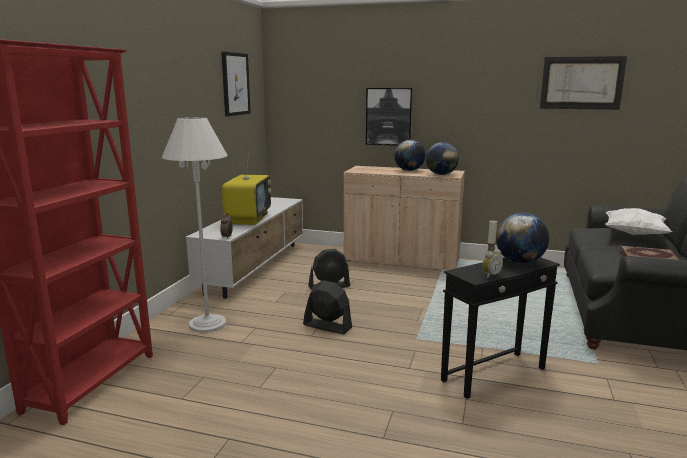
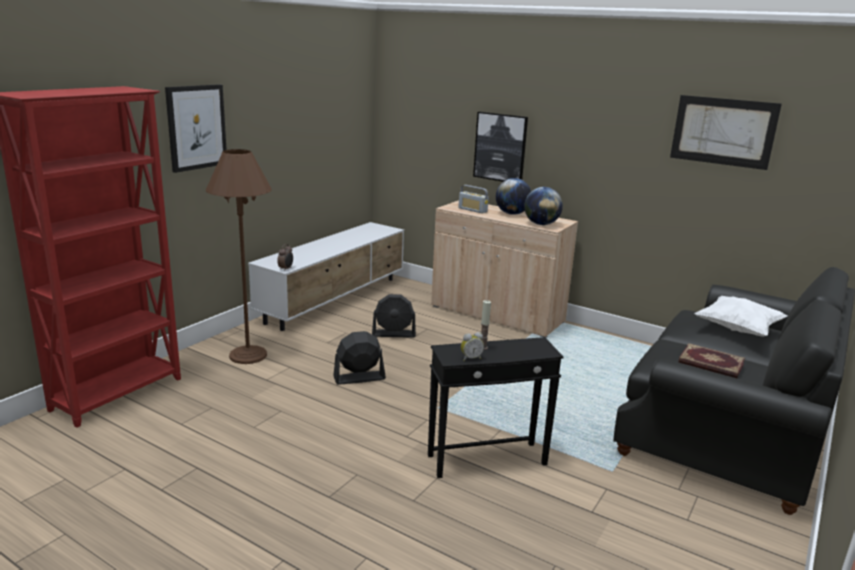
camera: 15 degrees right, 5 degrees up
(207, 324) = (248, 355): white floor lamp -> brown floor lamp
(235, 84) = (330, 100): picture -> picture (196, 127)
(248, 219) = (325, 249): television -> none
(327, 326) = (359, 378): black fan -> black fan turned 60 degrees counterclockwise
(375, 171) = (472, 210): none -> radio
(519, 262) = (521, 347): globe -> none

